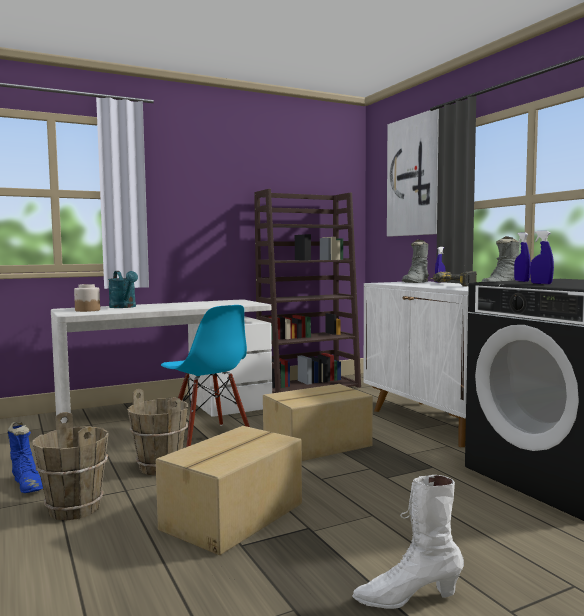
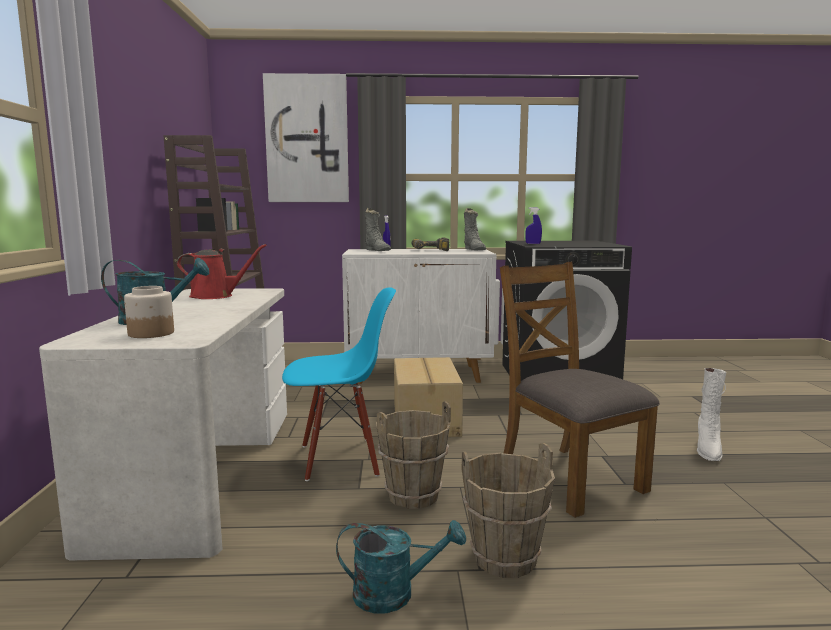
camera: 65 degrees left, 5 degrees up
(28, 485) = (394, 594): blue boot -> turquoise watering can
(216, 303) = (216, 296): none -> red watering can
(235, 516) = (568, 478): cardboard box -> brown chair
(541, 283) = (567, 244): blue spray bottle -> none

